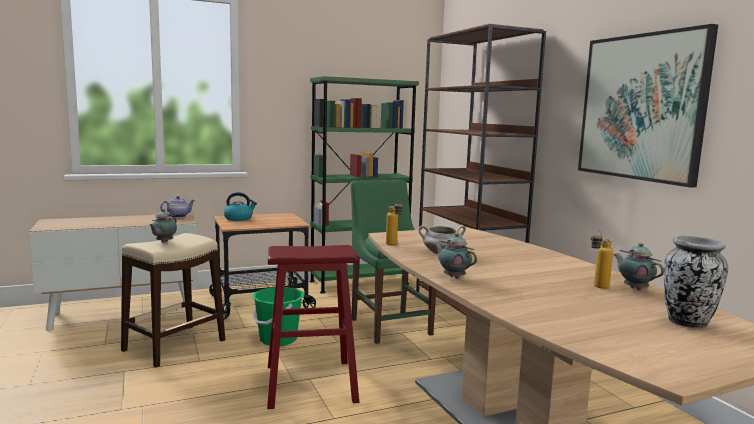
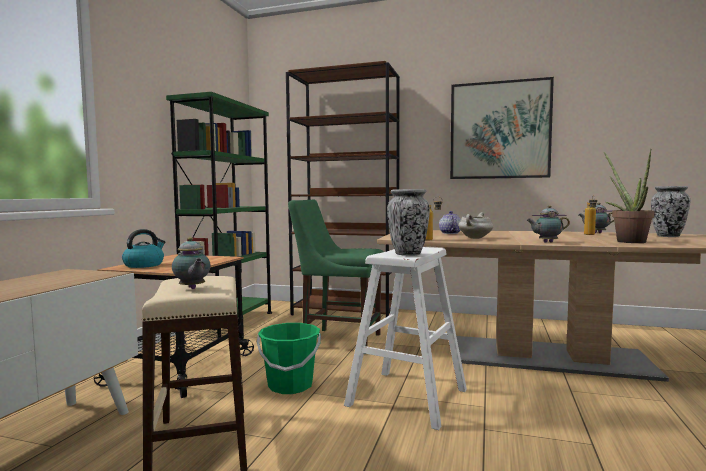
camera: 50 degrees left, 5 degrees down
(178, 216) = (67, 273): teapot -> teapot (450, 233)
(294, 252) = (408, 254): none -> vase
(310, 383) = (407, 397): red stool -> white stool
(547, 304) = (626, 241): none -> potted plant

